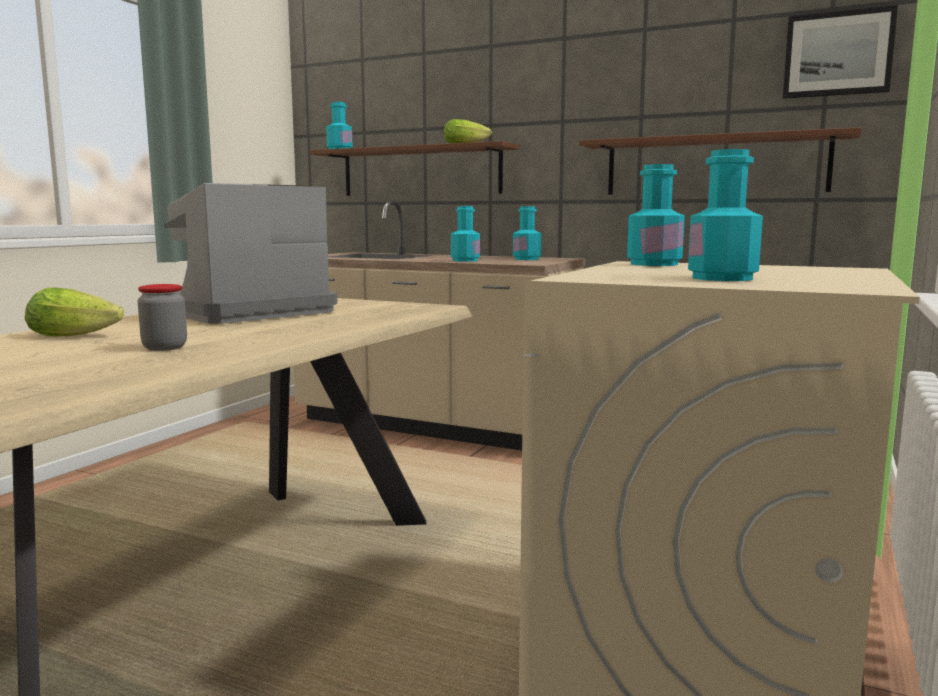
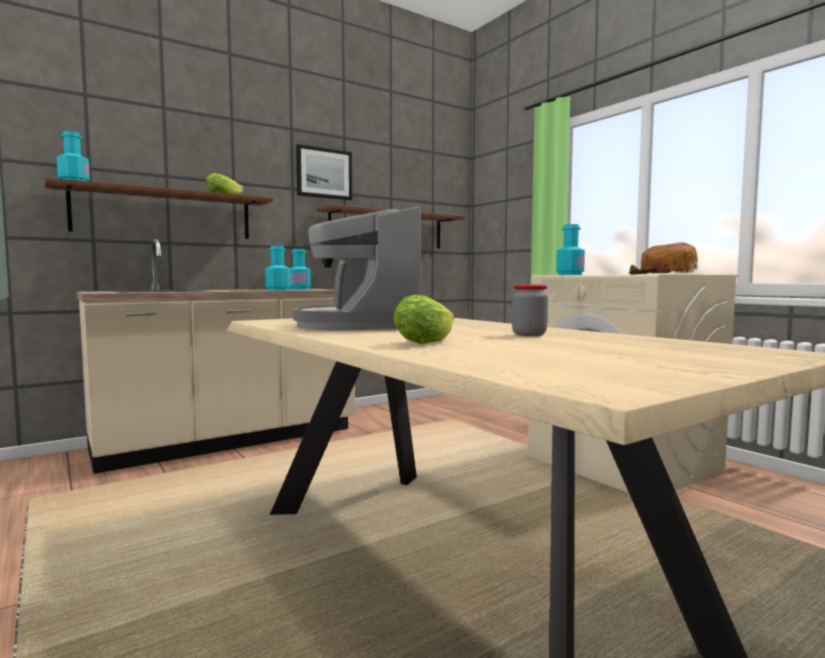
camera: 60 degrees left, 5 degrees down
(722, 278) = (661, 274): turquoise bottle -> bread
(838, 54) = (437, 176): picture -> picture (324, 173)

